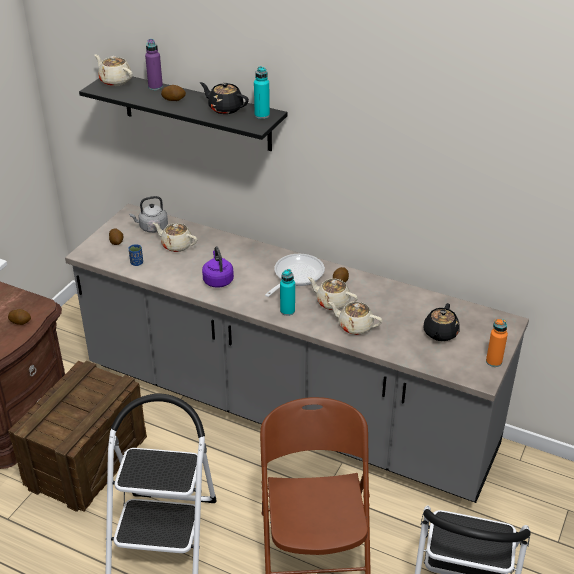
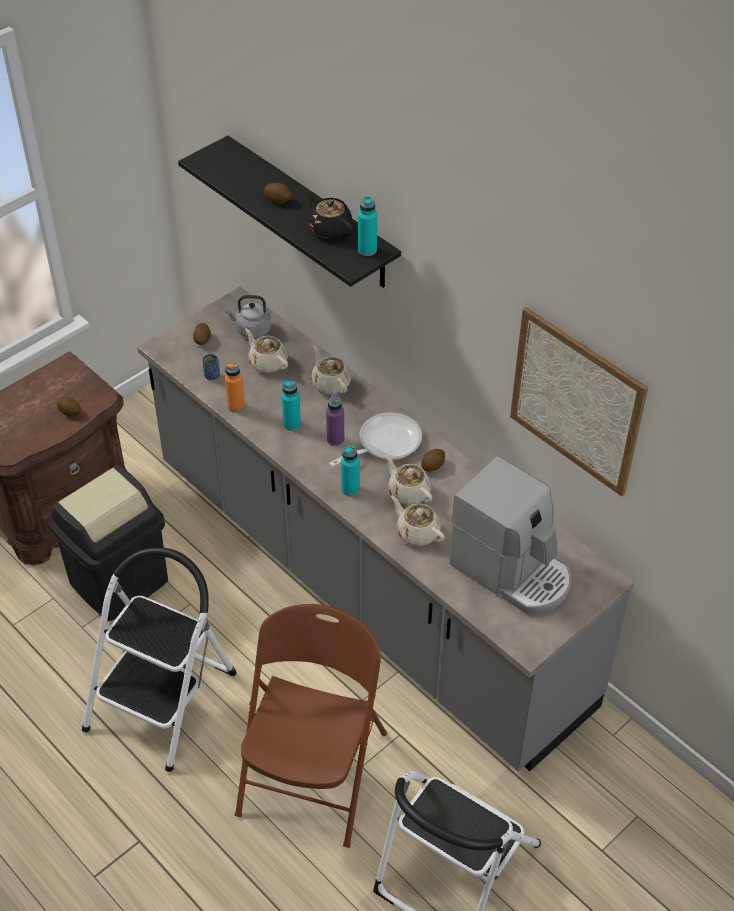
camera: 20 degrees right, 10 degrees up
(87, 460) = (118, 581): crate -> black trash can
(115, 81) = (226, 153): beige teapot -> beige teapot (330, 383)
(155, 87) = (267, 174): purple bottle -> purple bottle (335, 440)
(218, 280) = (292, 424): purple kettle -> turquoise bottle
(440, 333) = (512, 571): black teapot -> coffee machine
(464, 180) = (576, 400): none -> picture
(493, 361) = (555, 628): orange bottle -> orange bottle (236, 406)

